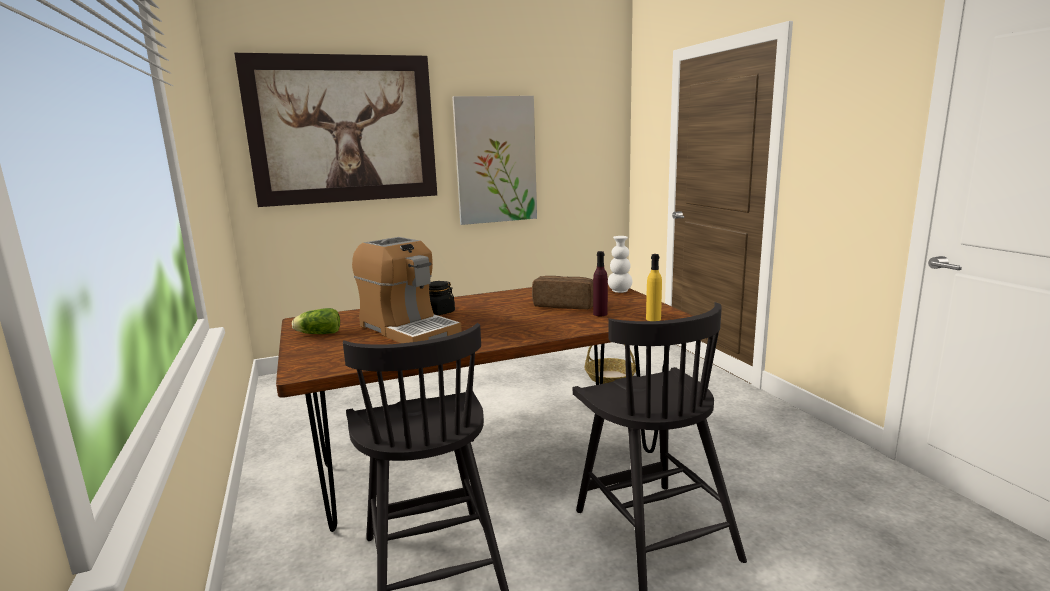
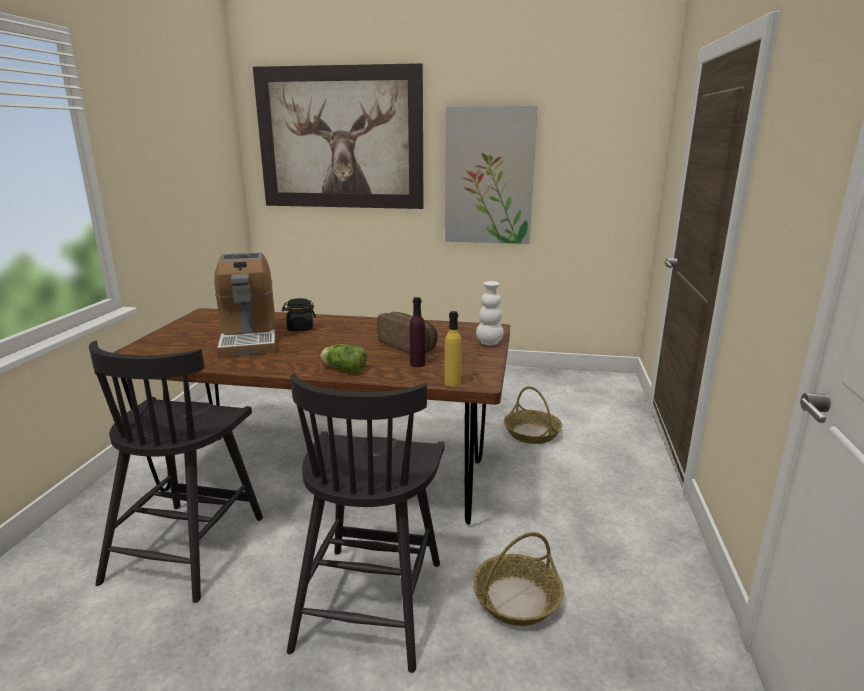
camera: 30 degrees right, 5 degrees up
(317, 333) = (191, 327): lettuce -> lettuce (343, 369)
(746, 487) = (516, 599): none -> basket

